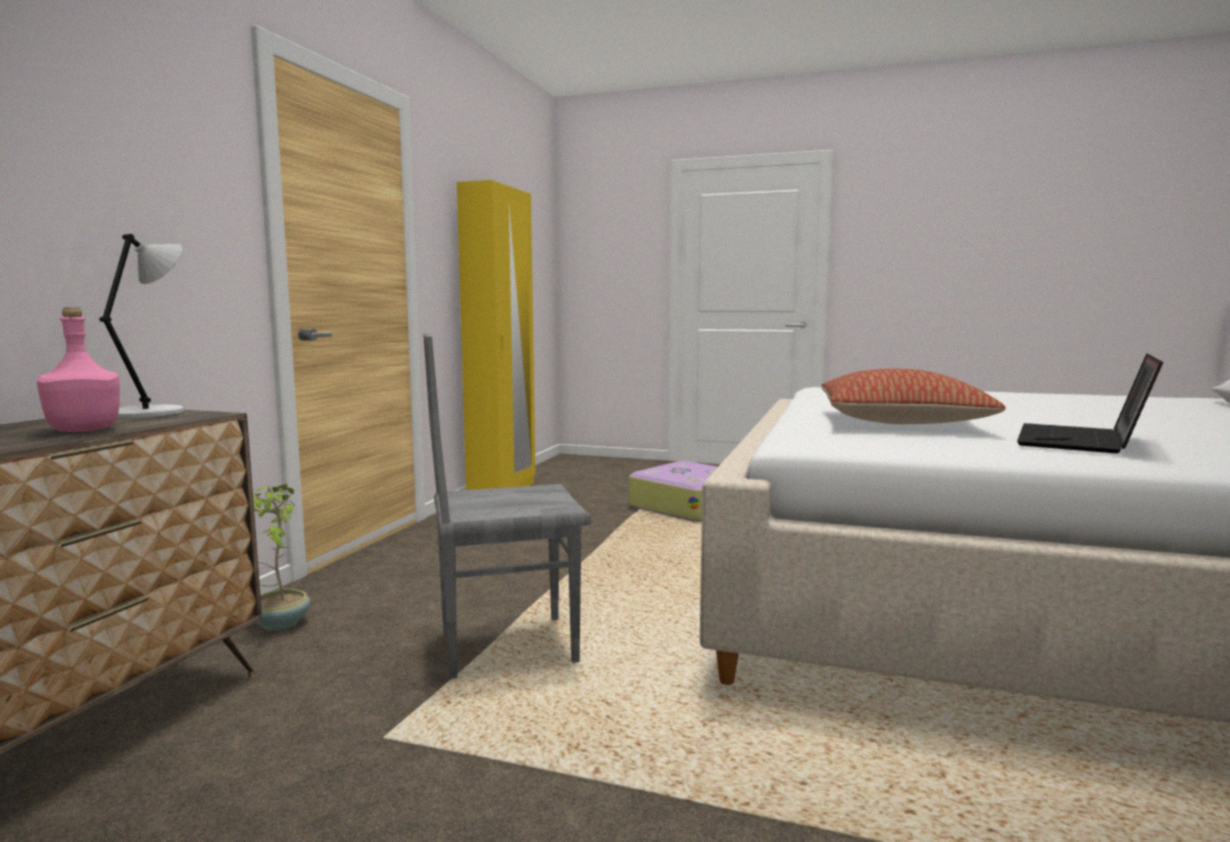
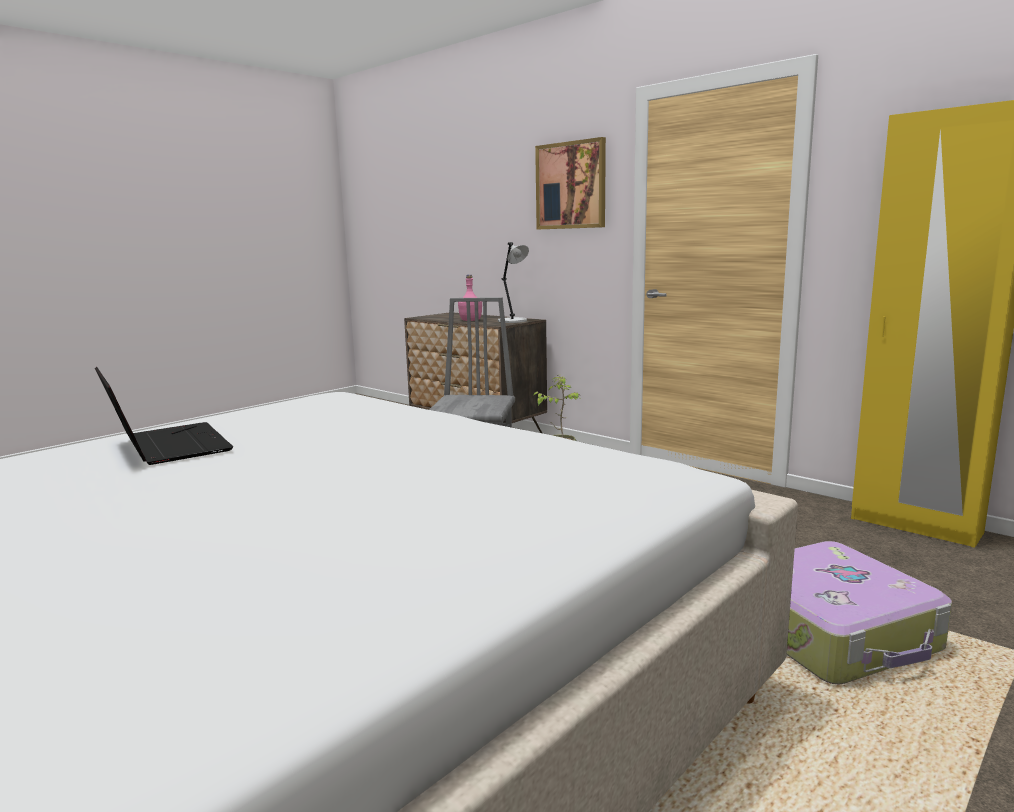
camera: 115 degrees right, 5 degrees up
(154, 139) = (571, 185): none -> picture
(901, 423) = (337, 427): pillow -> none

